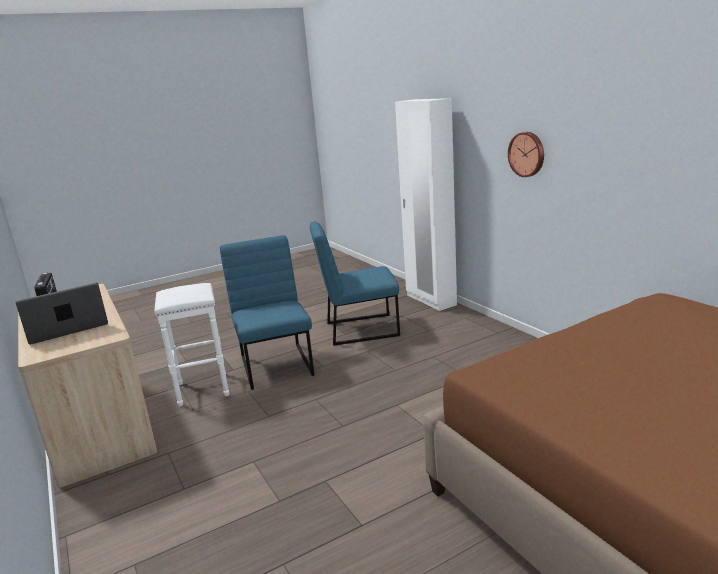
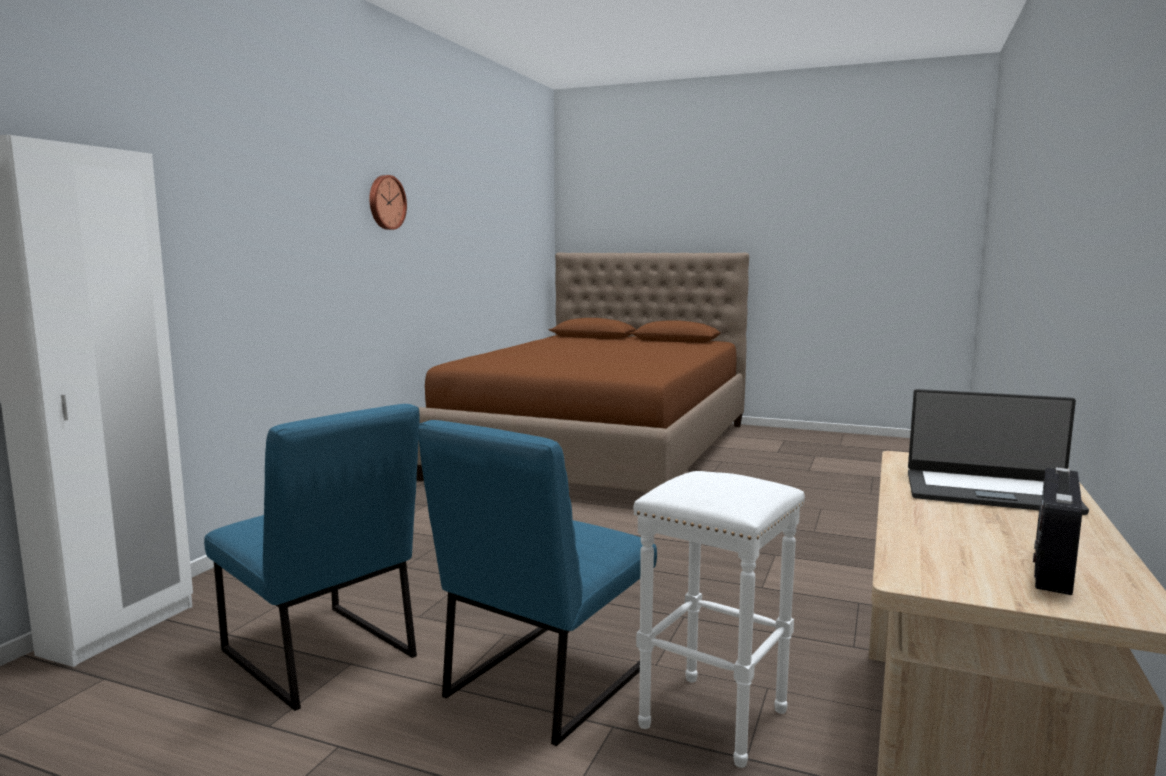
camera: 130 degrees left, 10 degrees down
(527, 154) = (266, 259): wall clock -> wall clock (385, 202)

